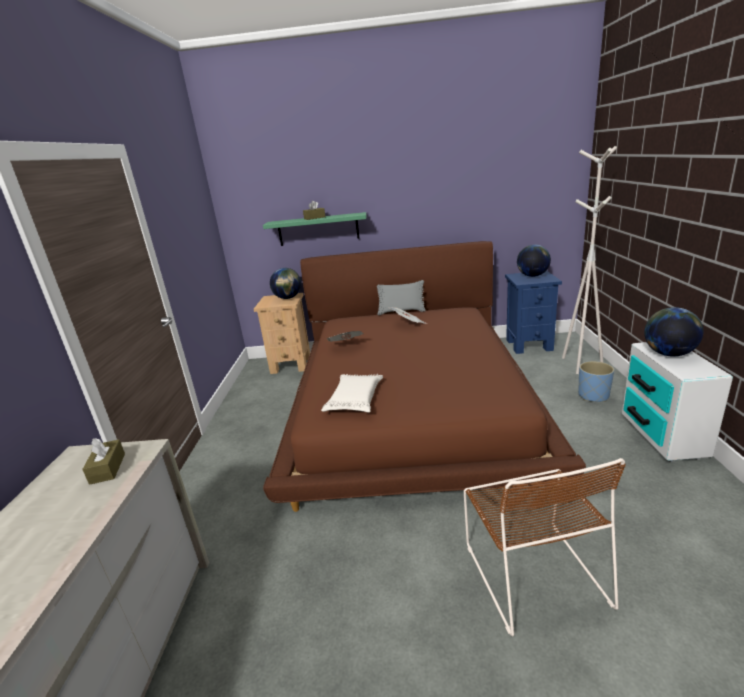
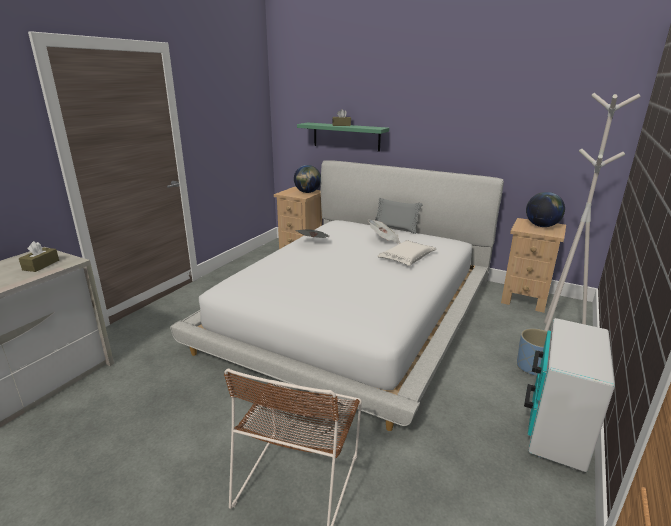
camera: 25 degrees right, 0 degrees up
(355, 397) = (266, 282): white pillow -> white pillow (407, 257)
(410, 404) = (354, 312): brown bed -> white bed
(529, 345) = (525, 299): blue nightstand -> beige nightstand
(668, 354) = (576, 339): globe -> none

